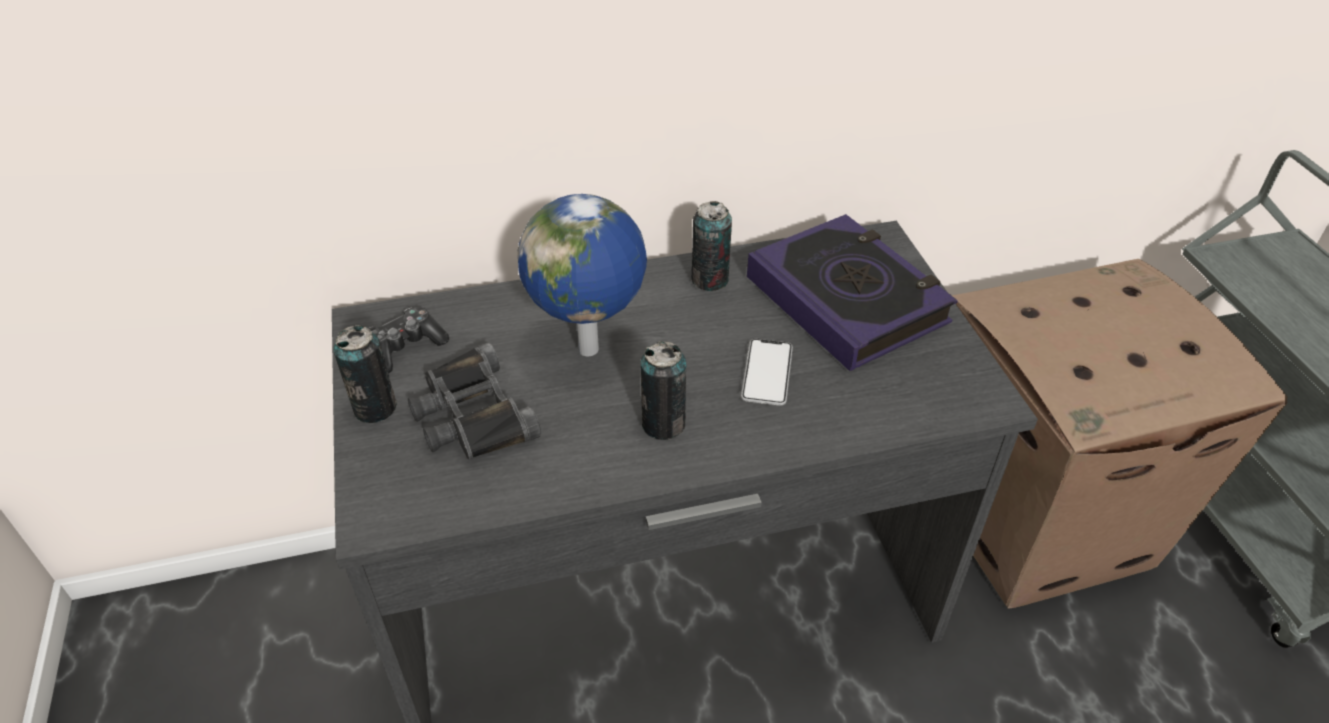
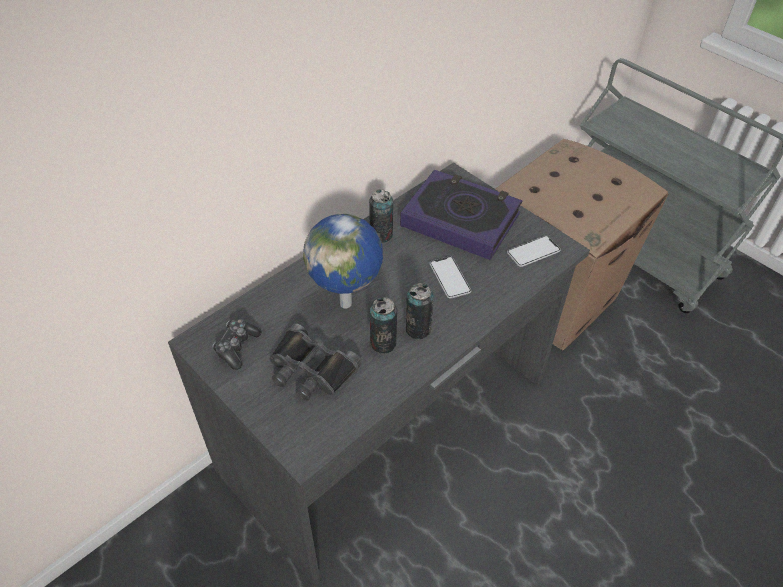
camera: 30 degrees left, 5 degrees up
(375, 408) = (249, 390): can -> can (383, 343)
(932, 386) = (533, 252): none -> phone

